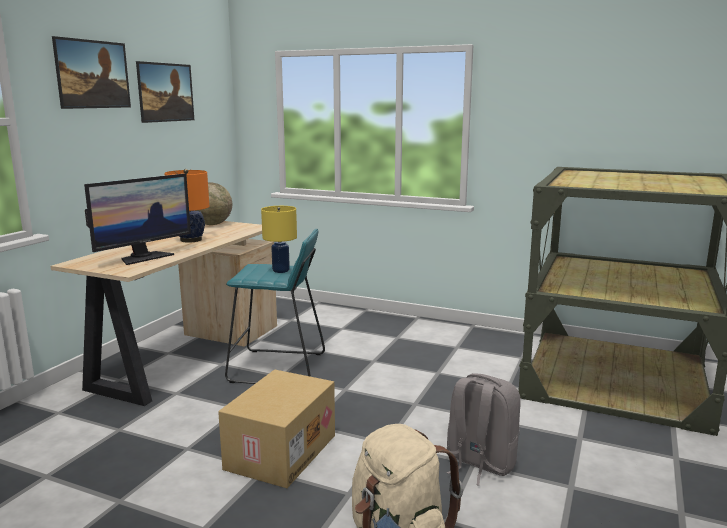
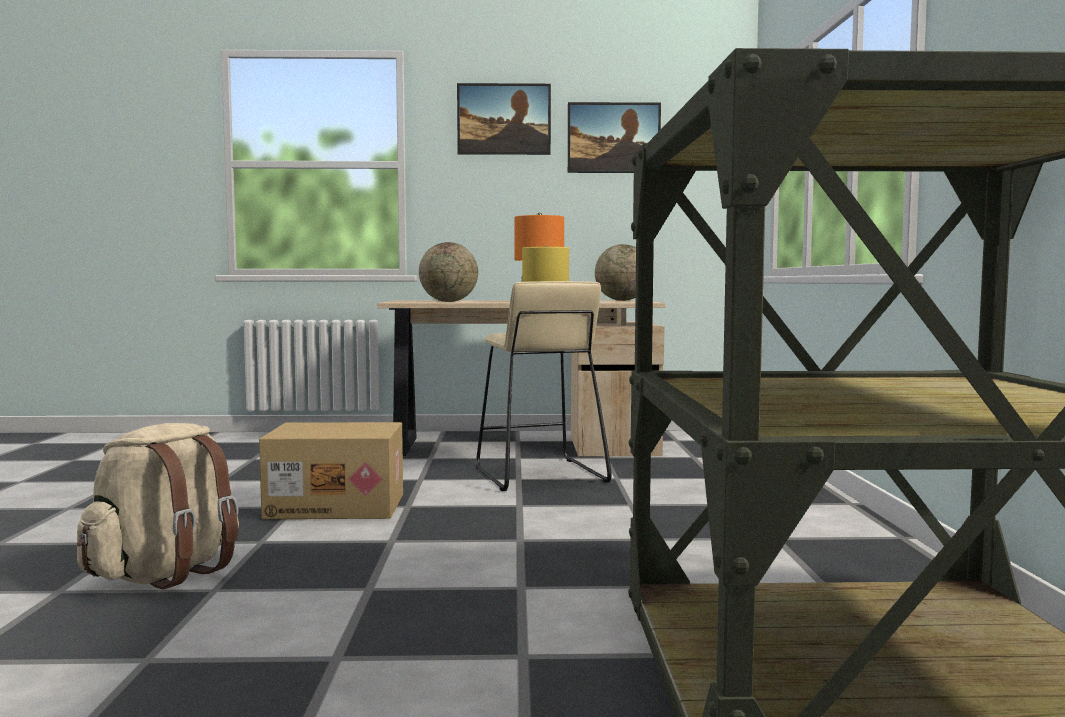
camera: 65 degrees right, 10 degrees down
(143, 257) = (449, 301): monitor -> globe
(277, 368) = (538, 474): turquoise stool -> beige stool
(479, 463) = (372, 591): grey backpack -> none

